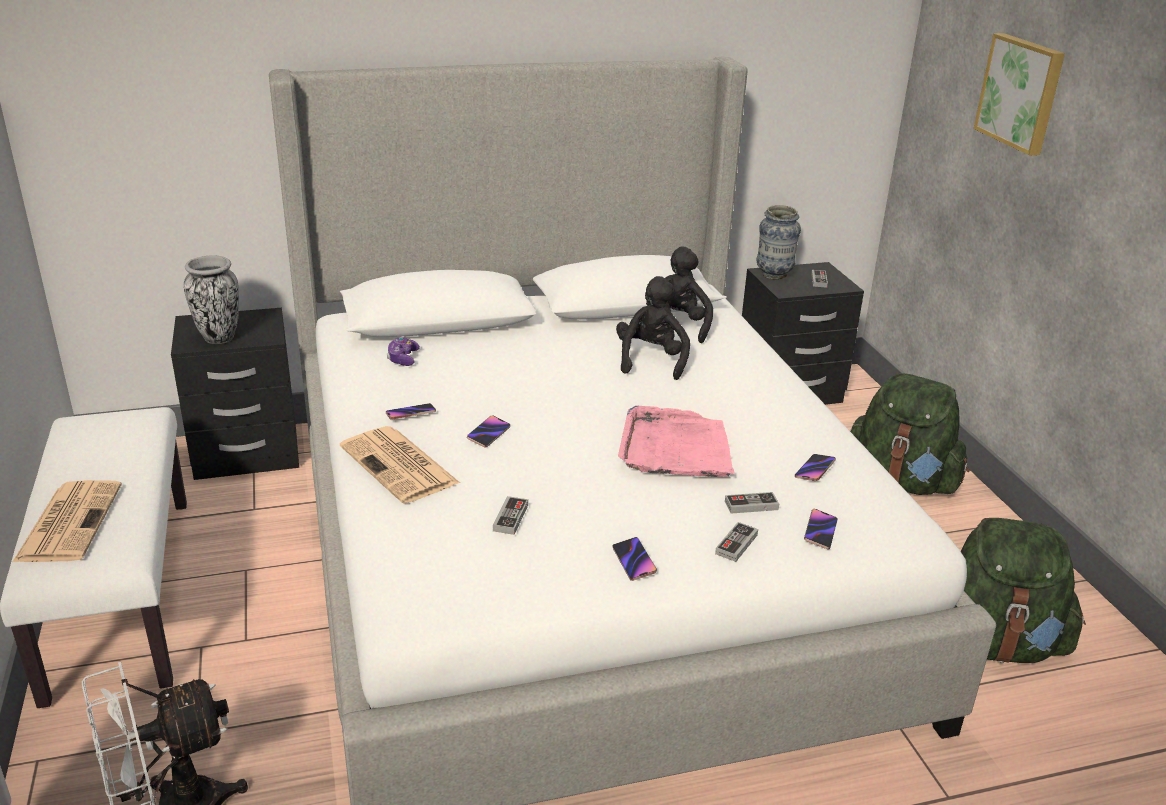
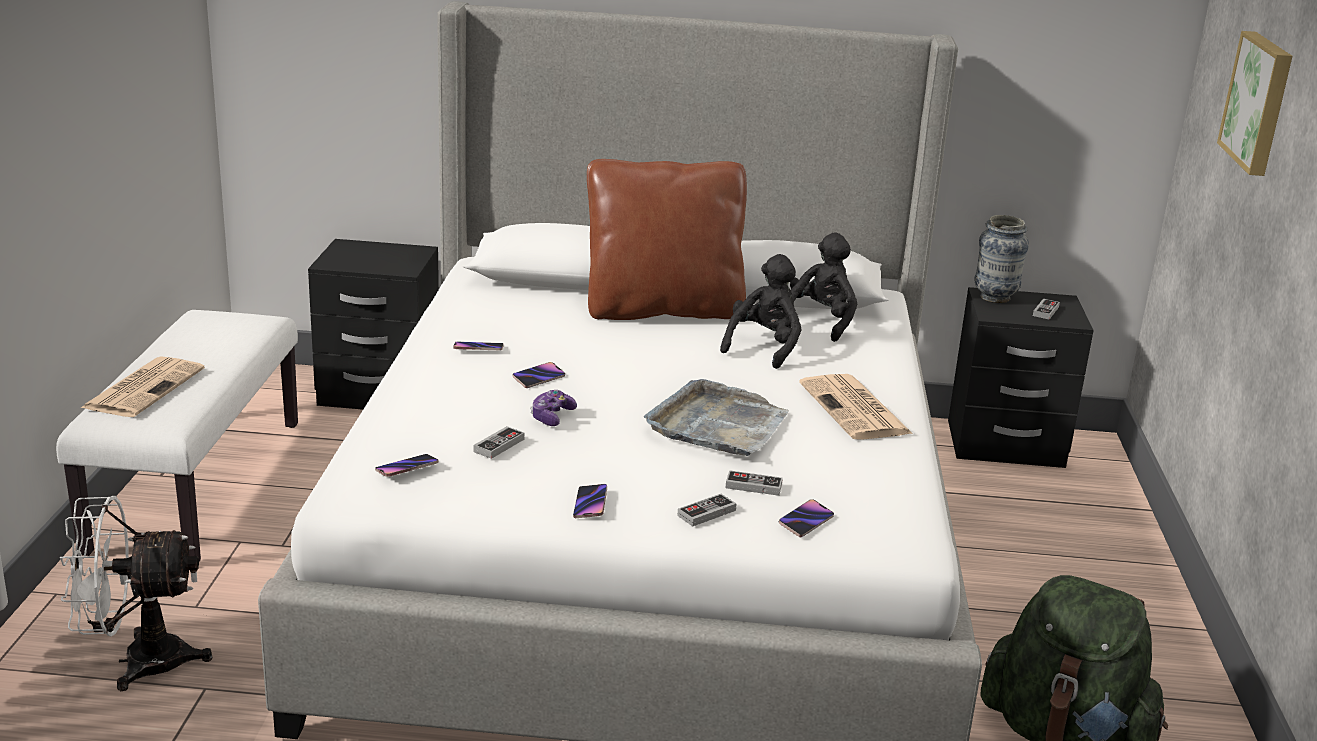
camera: 20 degrees right, 5 degrees down
(218, 337) = (360, 262): vase -> none
(401, 466) = (434, 387): newspaper -> newspaper (856, 409)
(403, 358) = (509, 303): game controller -> game controller (552, 416)
(541, 339) = (663, 310): none -> brown pillow
(675, 448) = (718, 425): pink tray -> grey tray
(815, 470) = (853, 471): phone -> phone (407, 468)
(901, 481) = (1077, 559): green backpack -> none

